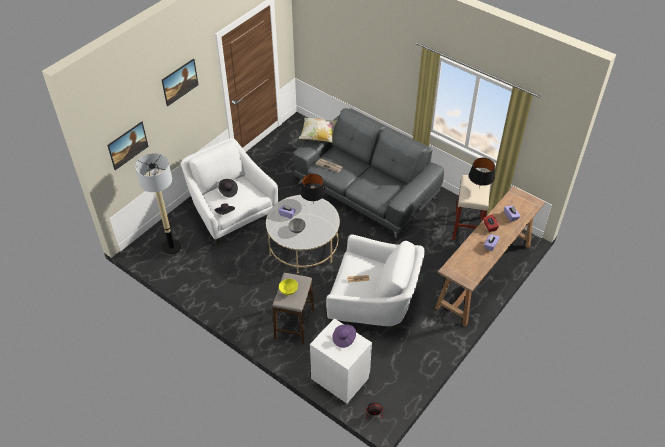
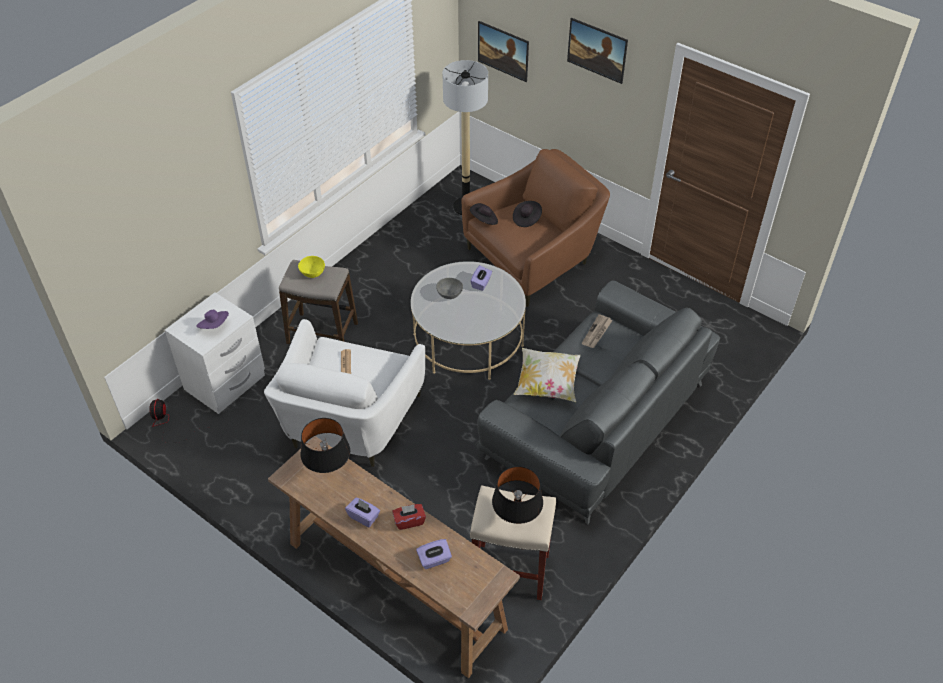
camera: 90 degrees right, 0 degrees up
(231, 212) = (534, 259): white armchair -> brown armchair
(313, 203) = (505, 312): black table lamp -> black table lamp (328, 471)
(318, 136) = (655, 308): pillow -> pillow (547, 384)

